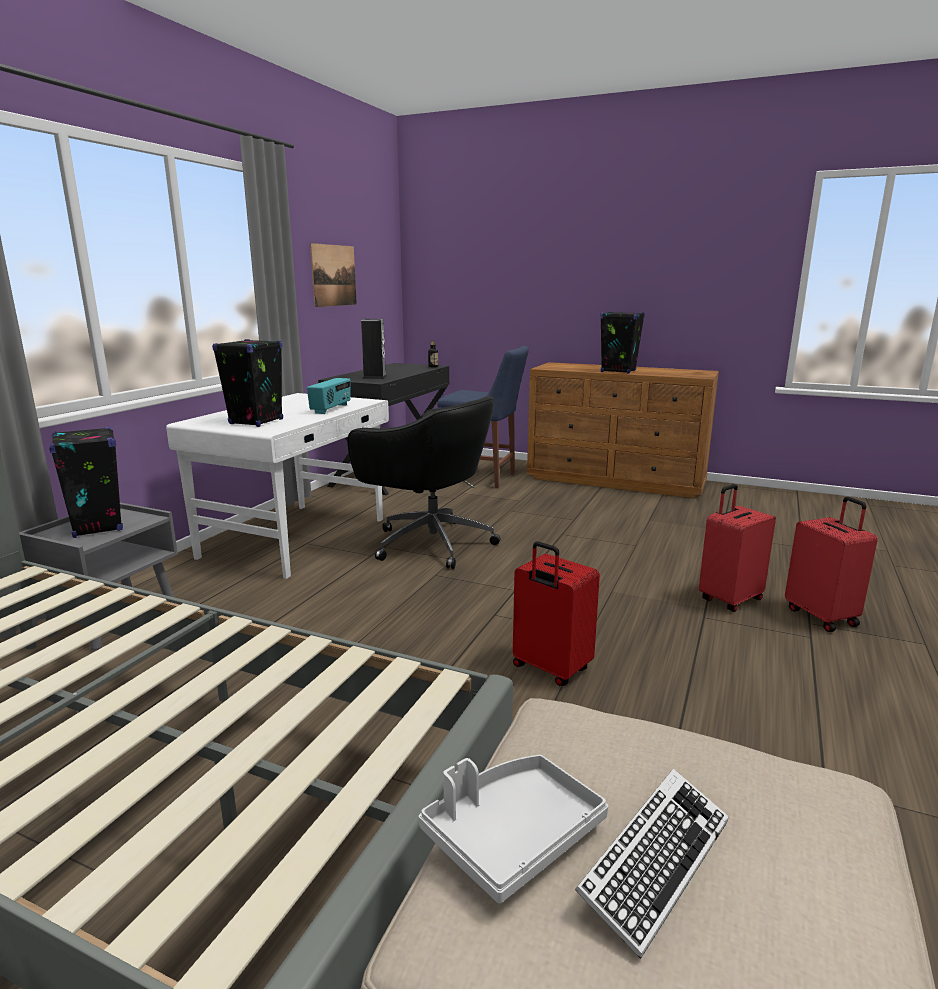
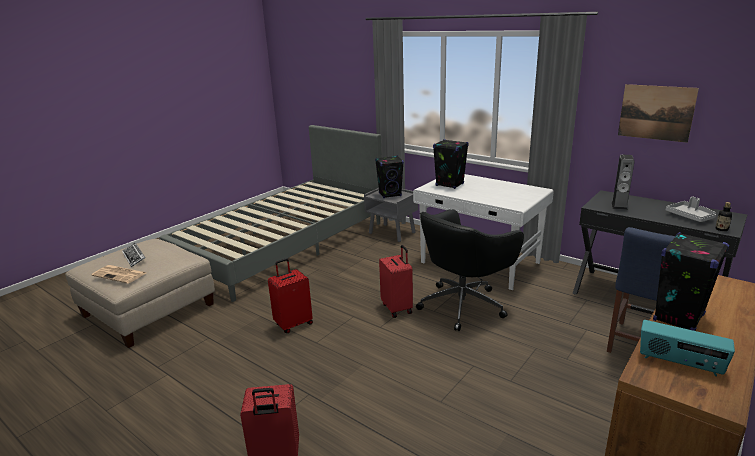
camera: 105 degrees right, 5 degrees up
(331, 409) = (485, 198): radio -> radio (679, 363)
(512, 835) = (160, 246): grey tray -> grey tray (690, 216)
(729, 599) = (325, 417): red suitcase -> red suitcase (397, 308)
(793, 821) = (120, 274): none -> newspaper

